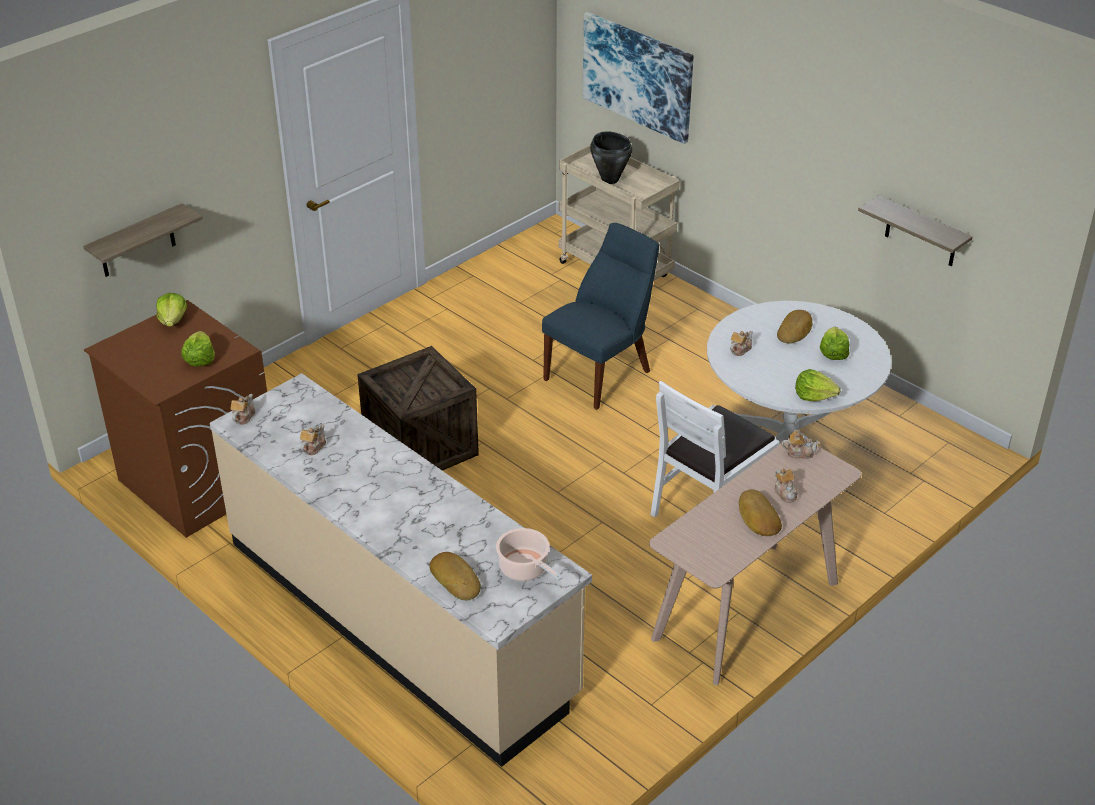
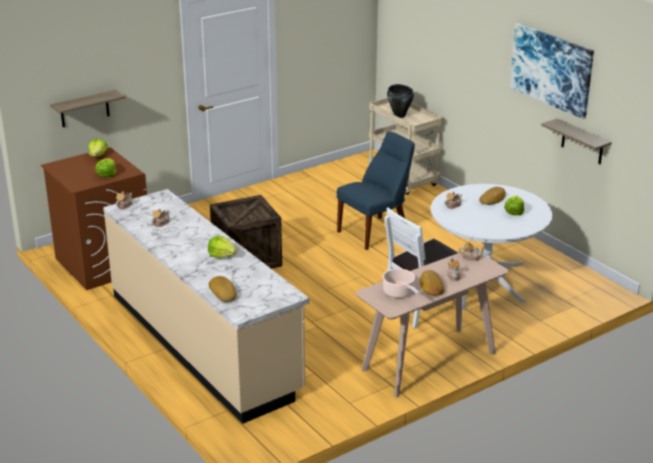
camera: 10 degrees right, 10 degrees down
(525, 569) = (268, 291): cooking pot -> cooking pot (399, 293)
(638, 76) = (421, 50): picture -> picture (551, 69)
(814, 395) = (493, 232): lettuce -> lettuce (222, 255)

